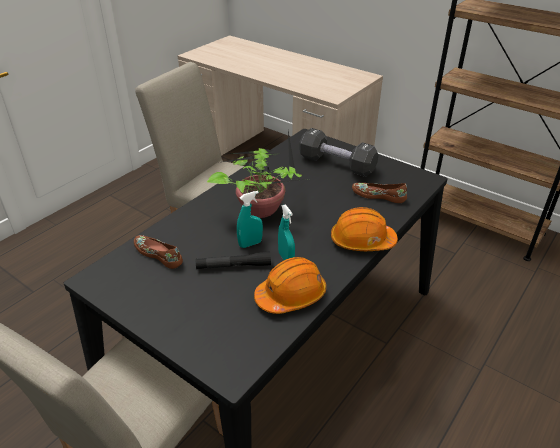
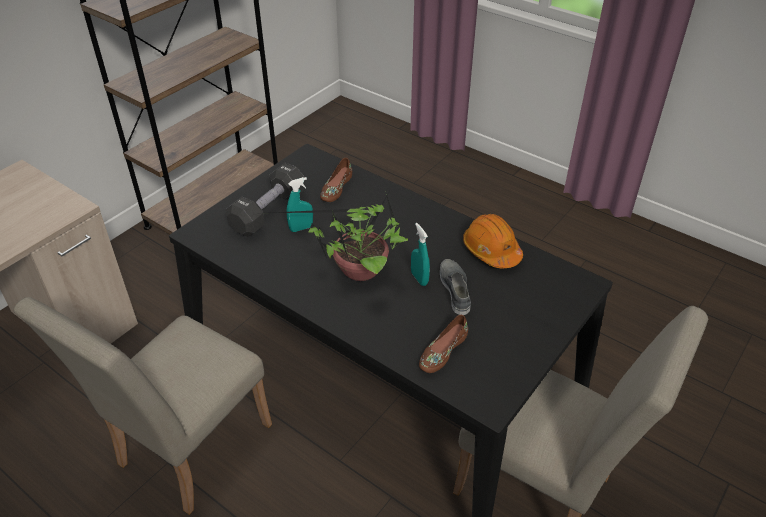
camera: 90 degrees left, 5 degrees up
(233, 266) = (455, 289): black flashlight -> grey shoe
(286, 258) = (440, 253): turquoise spray bottle -> turquoise spray bottle (301, 228)
(362, 241) = (411, 204): orange hard hat -> none

